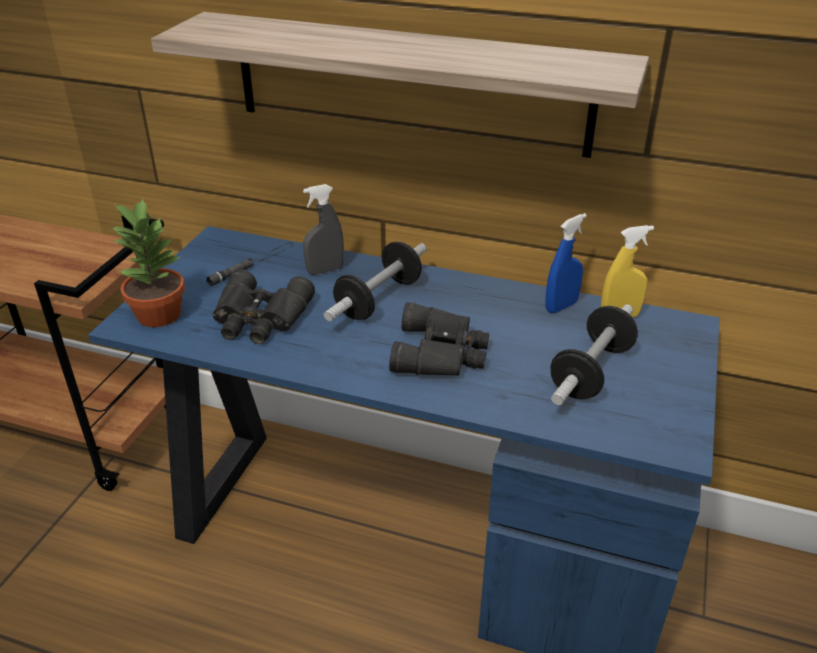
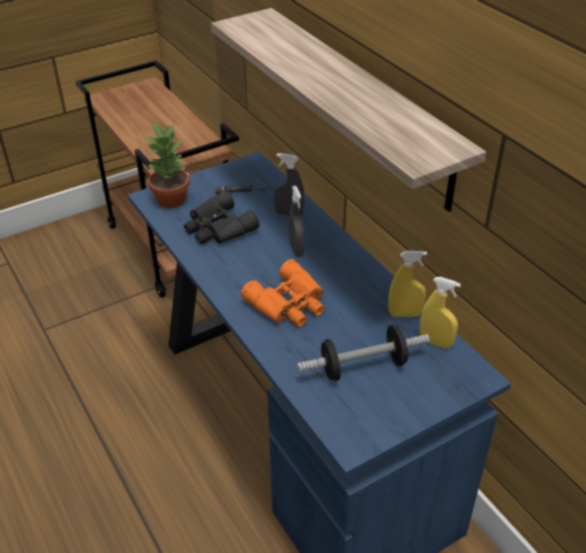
camera: 40 degrees right, 5 degrees up
(378, 299) = (296, 249): dumbbell -> grey spray bottle
(442, 352) = (289, 303): black binoculars -> orange binoculars
(561, 306) = (405, 314): blue spray bottle -> yellow spray bottle

